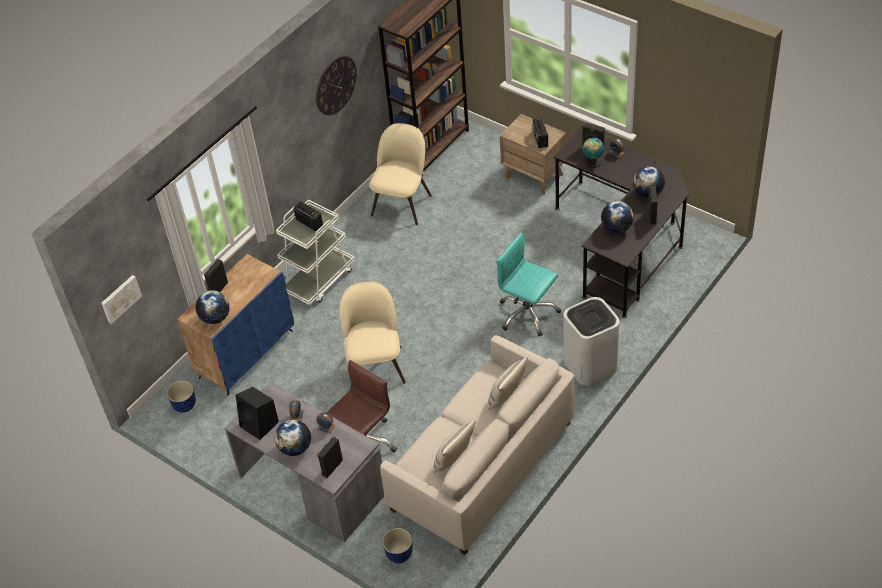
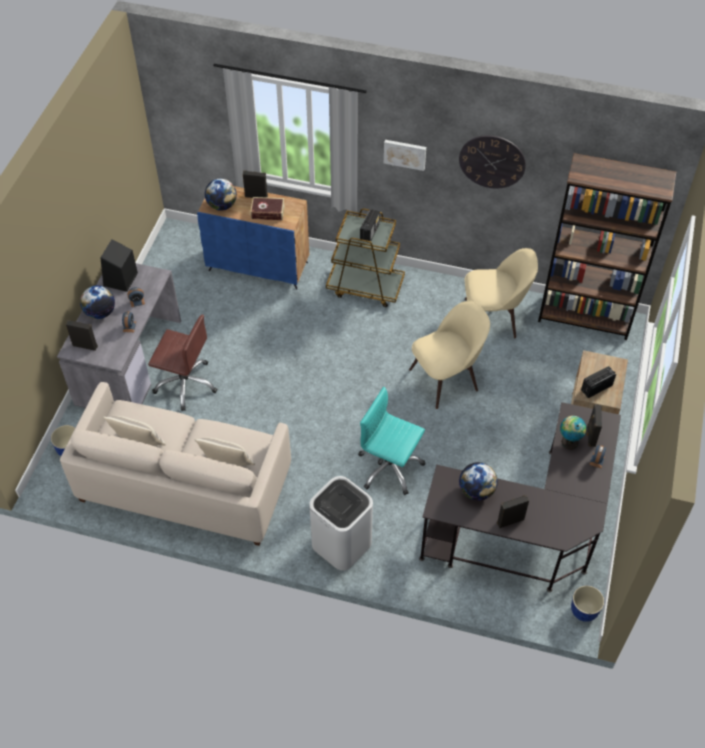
camera: 65 degrees right, 5 degrees up
(120, 298) = (177, 121): picture -> picture (405, 153)
(185, 405) = (188, 246): planter -> planter (584, 611)
(245, 285) = (268, 212): none -> book
(318, 279) = (365, 287): white cart -> brown cart
(375, 365) = (277, 363): beige chair -> beige chair (446, 378)
(527, 314) = (389, 468): turquoise office chair -> turquoise office chair turned 75 degrees counterclockwise
(647, 193) = (545, 508): globe -> none

